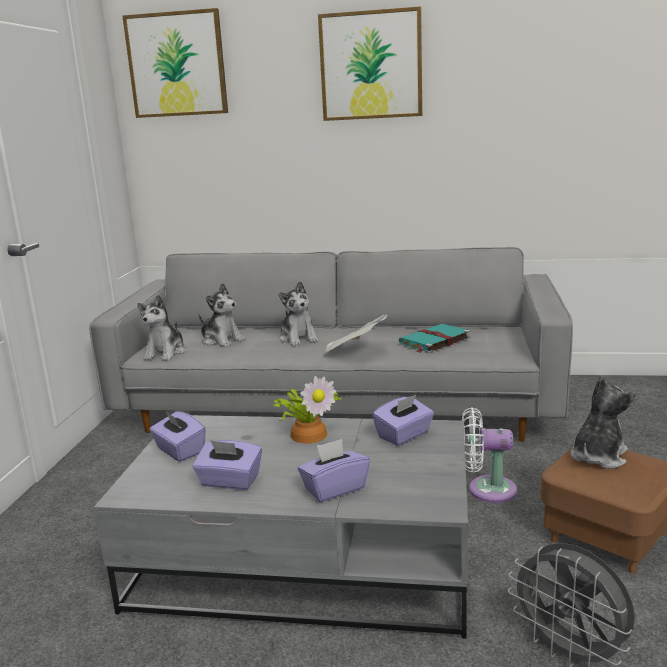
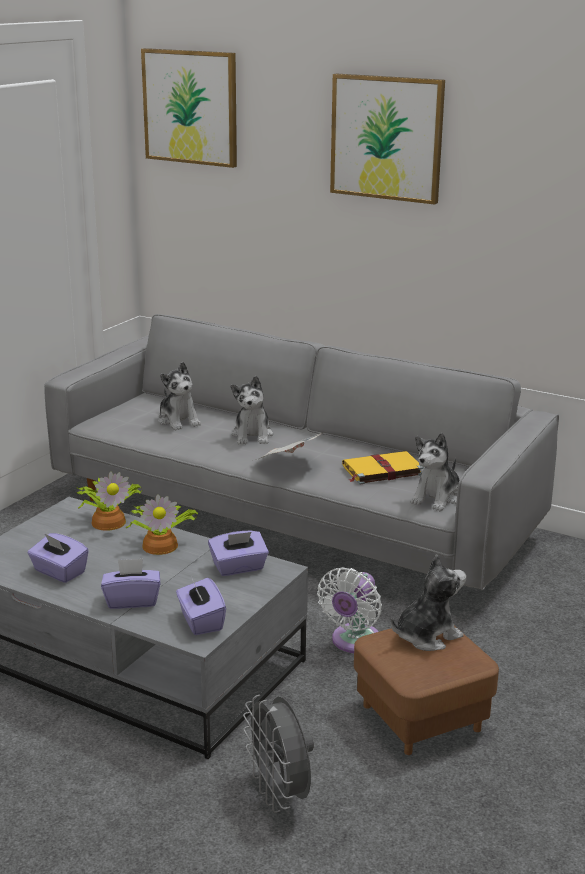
camera: 20 degrees right, 5 degrees up
(166, 353) = (115, 425): plush toy -> plush toy (437, 498)
(179, 451) = (44, 534): purple tissue box -> purple tissue box (200, 621)
(236, 425) = (109, 521): none -> potted plant
(434, 341) = (381, 470): turquoise book -> yellow book
(486, 489) = (354, 642): white fan -> white fan turned 90 degrees counterclockwise

